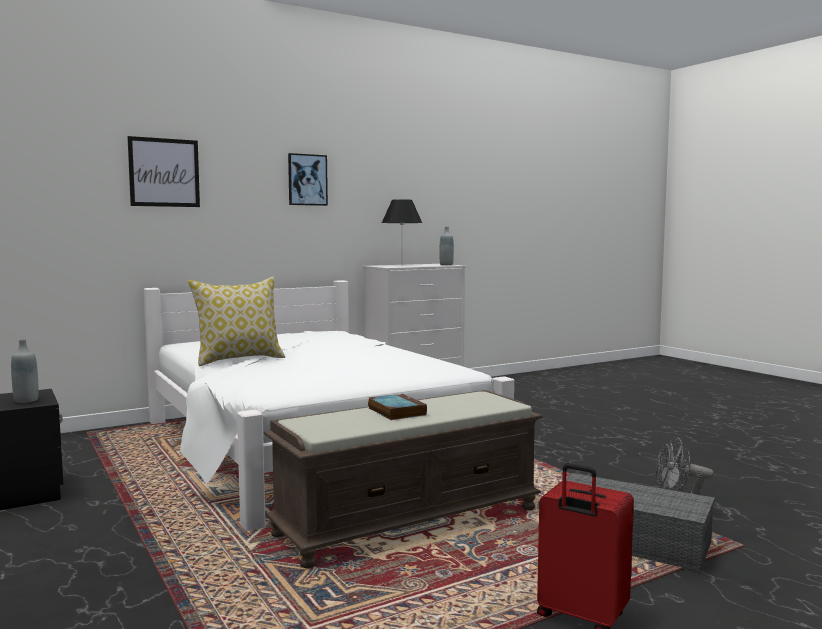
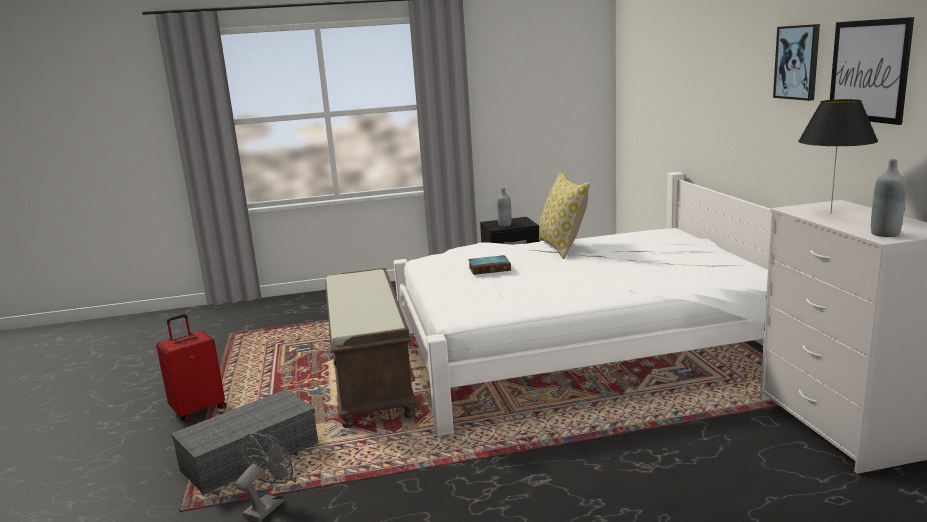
camera: 110 degrees right, 10 degrees up
(164, 172) = (696, 60): picture -> picture (868, 71)
(395, 411) = (367, 294): book -> book (490, 268)

